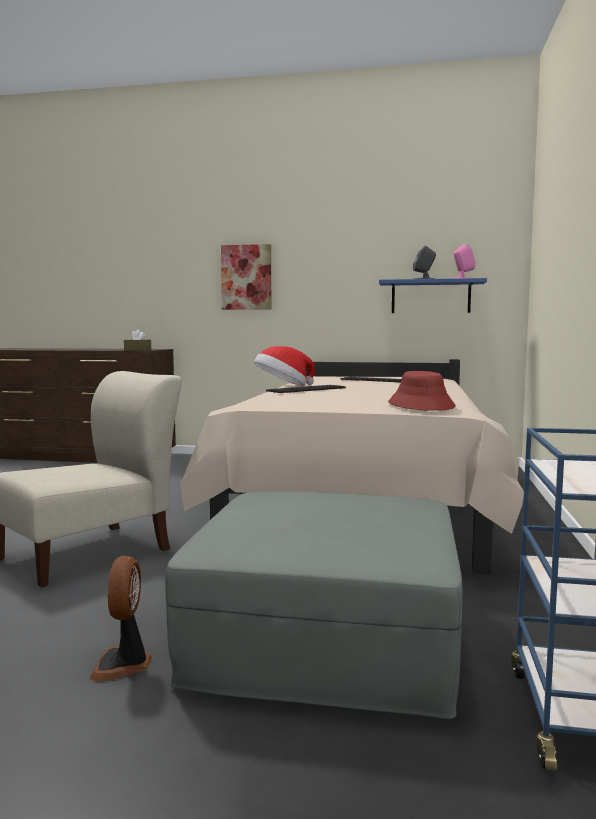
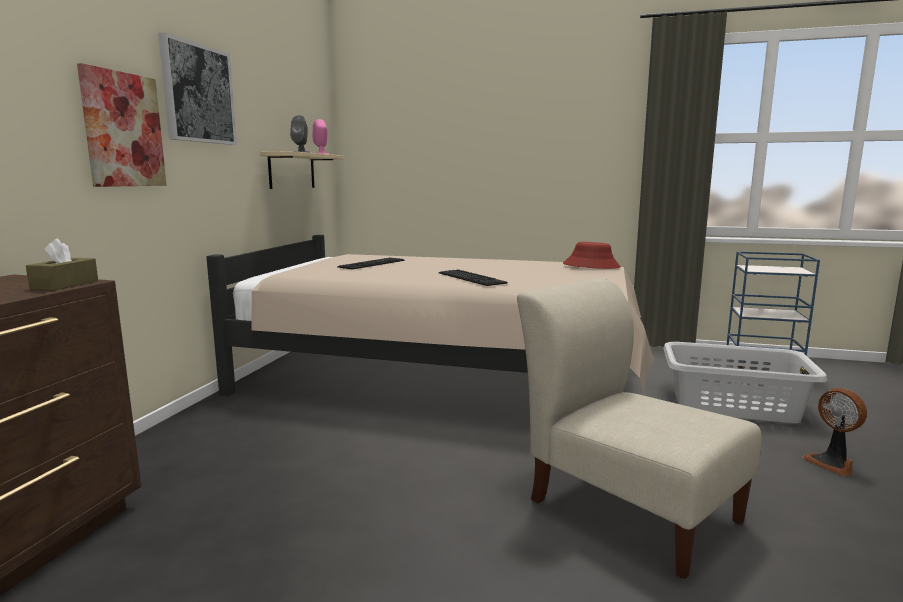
camera: 85 degrees left, 5 degrees up
(123, 664) = (832, 463): fan -> fan turned 60 degrees clockwise
(283, 386) = (430, 282): hat -> none
(312, 246) = (198, 94): none -> picture
(327, 636) = (732, 405): grey ottoman -> grey laundry basket
(430, 297) = (292, 171): blue shelf -> beige shelf

